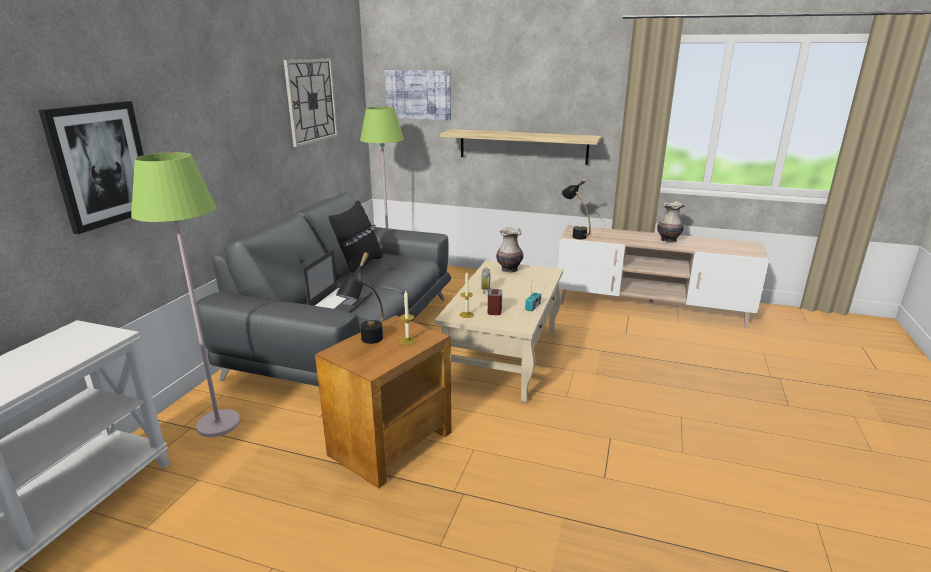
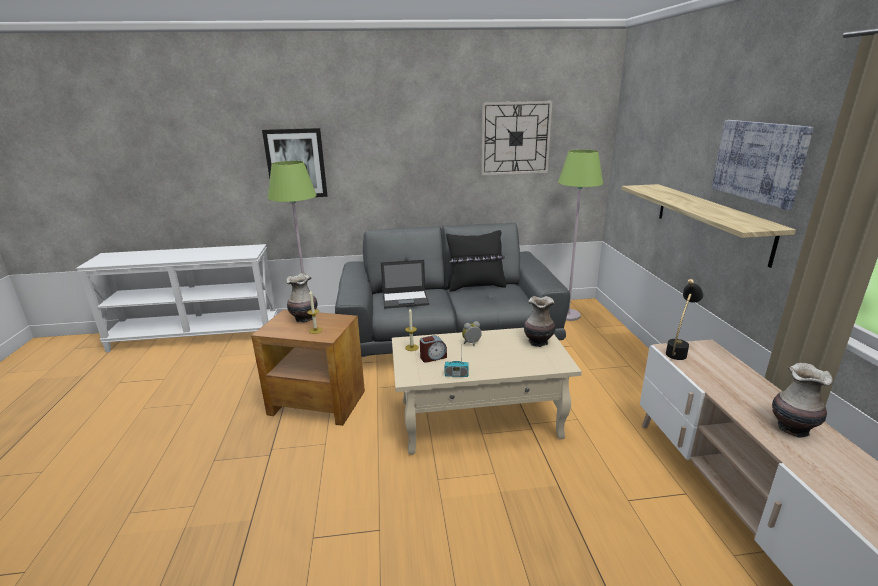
camera: 65 degrees right, 0 degrees up
(366, 343) = (304, 319): black table lamp -> vase
(418, 94) = (643, 141): picture -> picture (758, 161)

